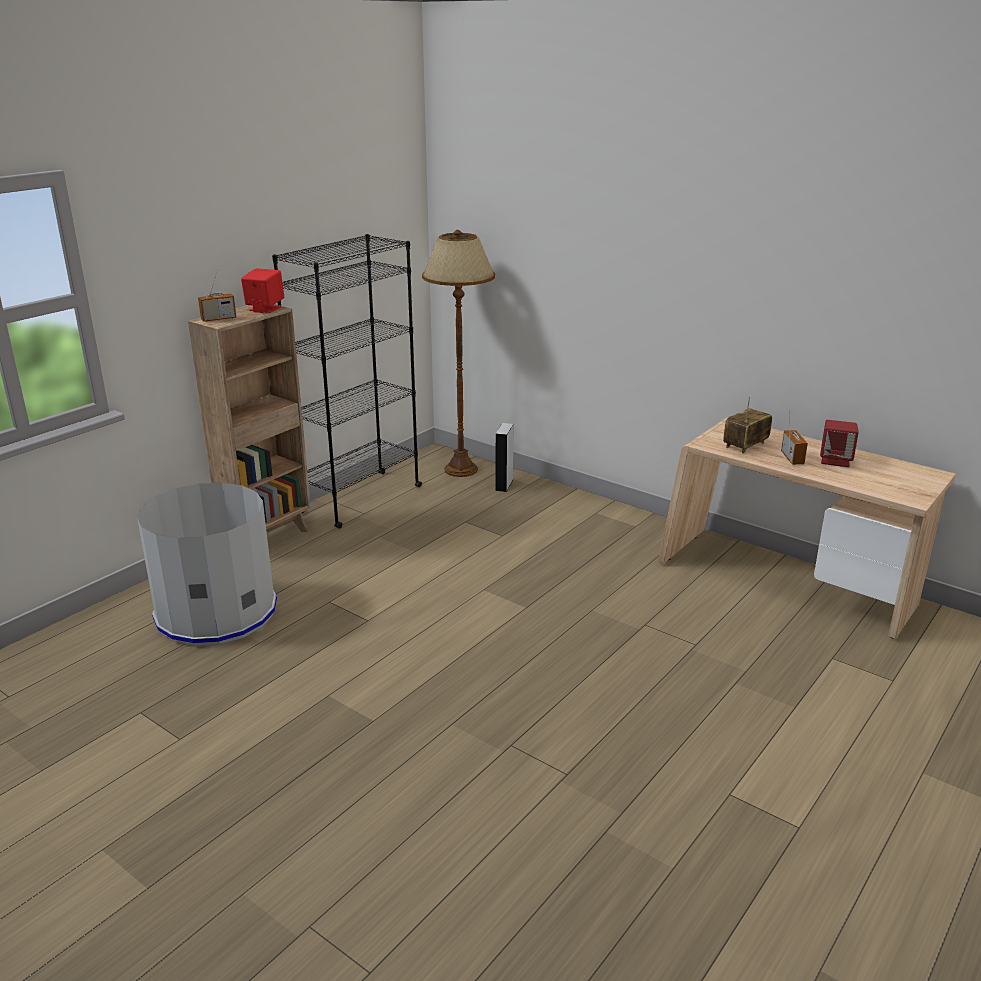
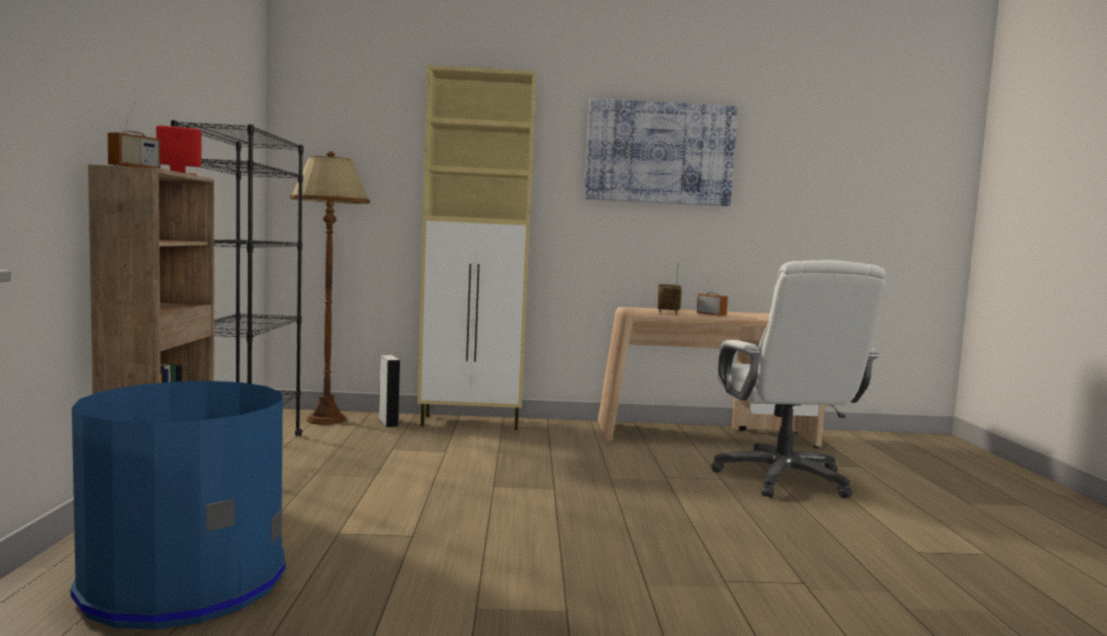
camera: 40 degrees left, 20 degrees down
(216, 612) = (184, 581): grey trash can -> blue trash can
(573, 502) = (472, 423): none -> beige cabinet
(762, 666) = (783, 479): none -> white office chair
(788, 245) = (659, 153): none -> picture
(835, 461) = (736, 314): red speaker -> none

